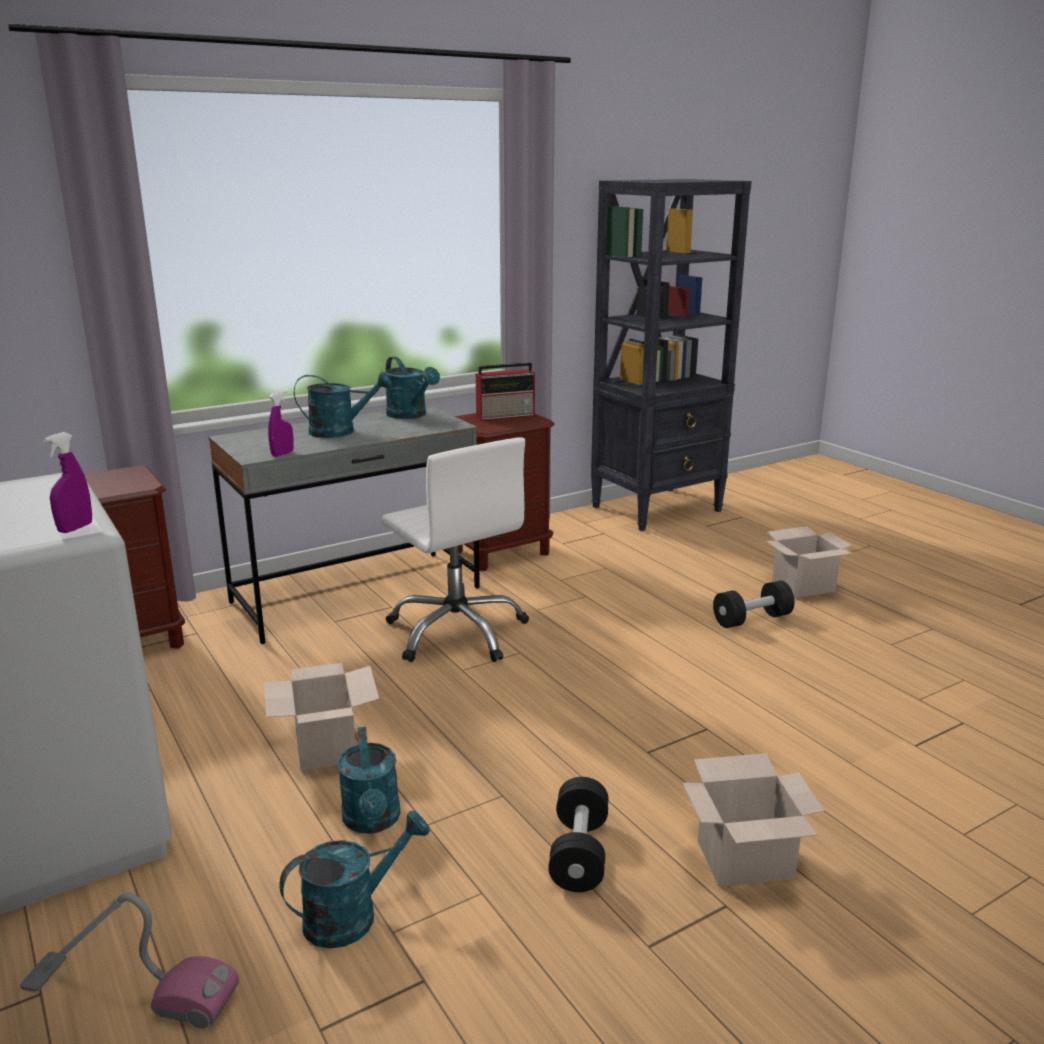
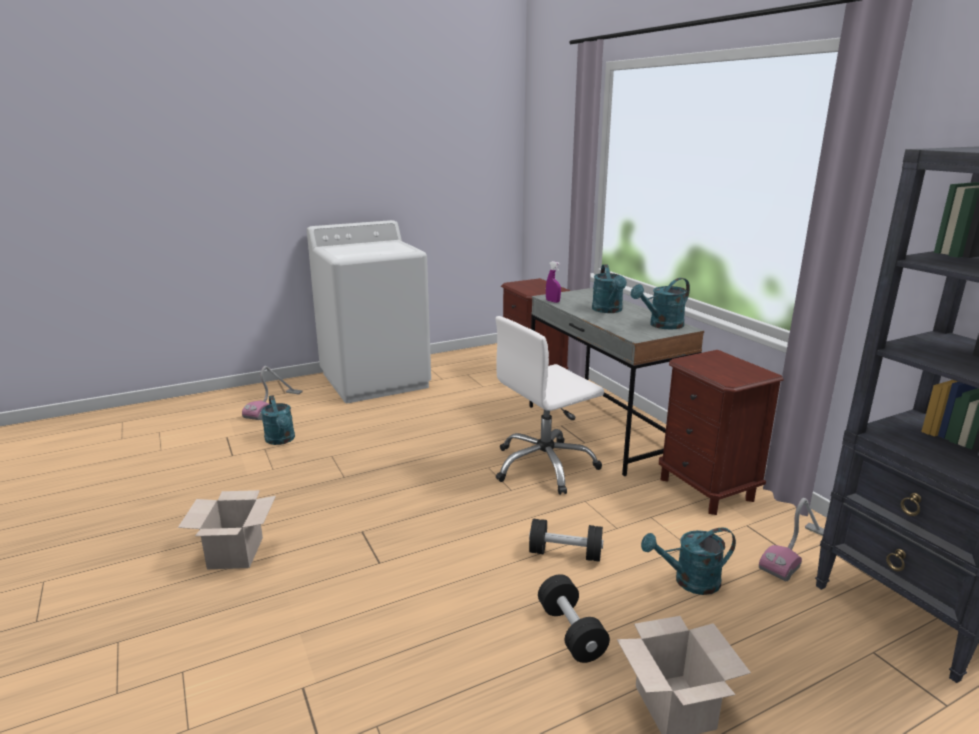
camera: 95 degrees right, 0 degrees up
(75, 528) = (344, 256): purple spray bottle -> none
(324, 746) = (413, 429): cardboard box -> none
(372, 822) = (342, 443): turquoise watering can -> turquoise watering can (689, 581)
(506, 416) = (738, 370): radio -> none
(579, 853) = (281, 497): black dumbbell -> black dumbbell (565, 553)
(598, 531) = (796, 552): none -> vacuum cleaner

